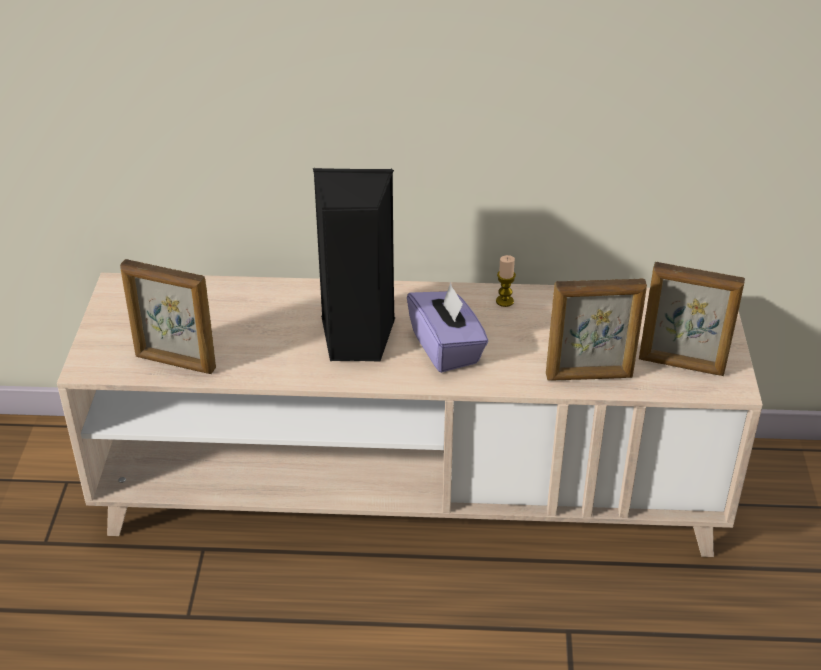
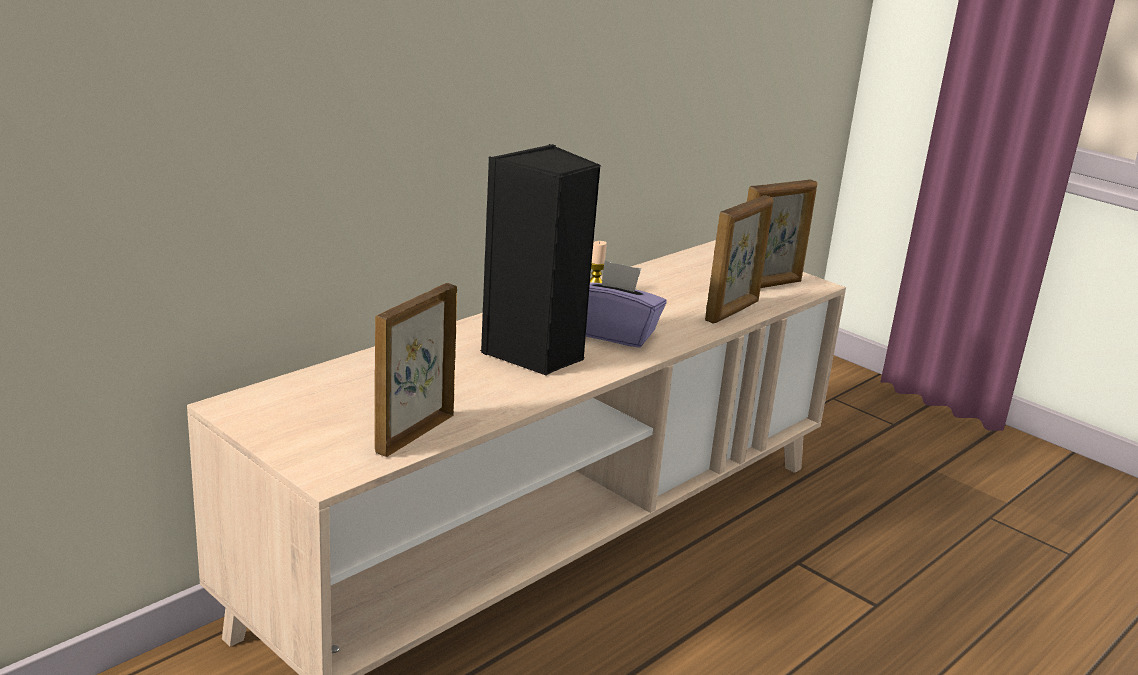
camera: 50 degrees left, 15 degrees down
(175, 363) = (413, 433): picture frame -> picture frame turned 150 degrees clockwise

